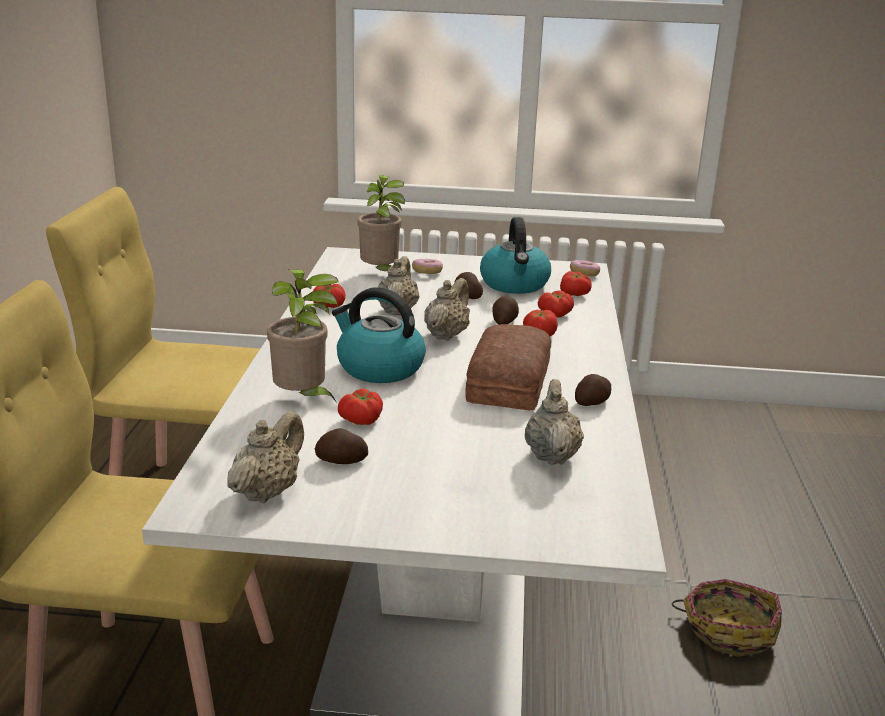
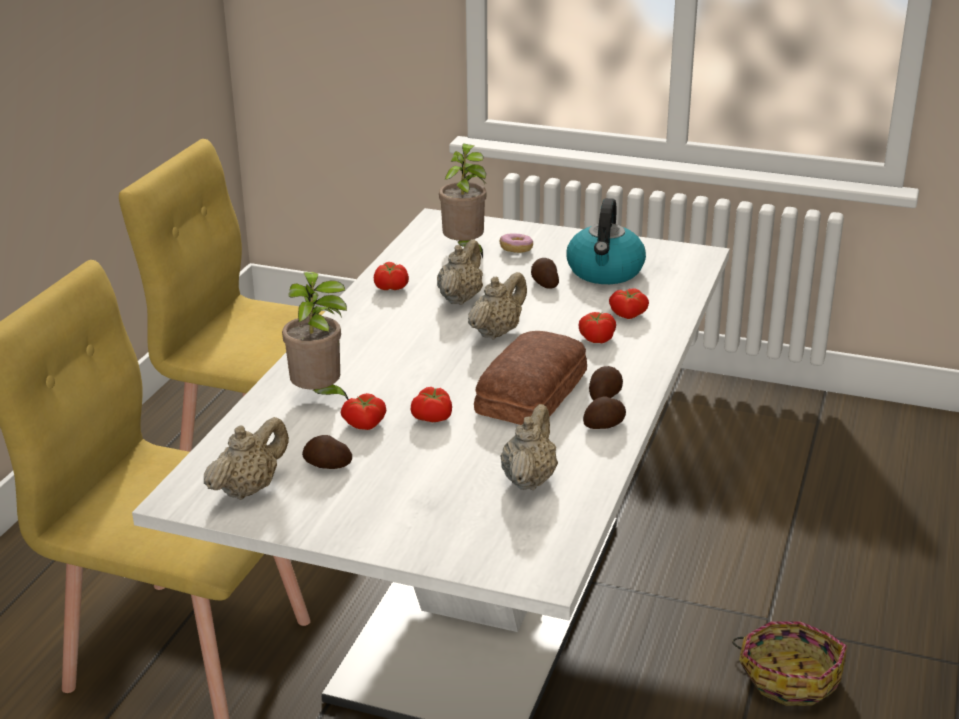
camera: 15 degrees right, 5 degrees up
(378, 368) = (408, 366): kettle -> none
(504, 321) = (567, 319): potato -> potato (604, 395)
(575, 294) = (665, 289): tomato -> tomato (433, 418)
(584, 274) = (692, 263): donut -> none

